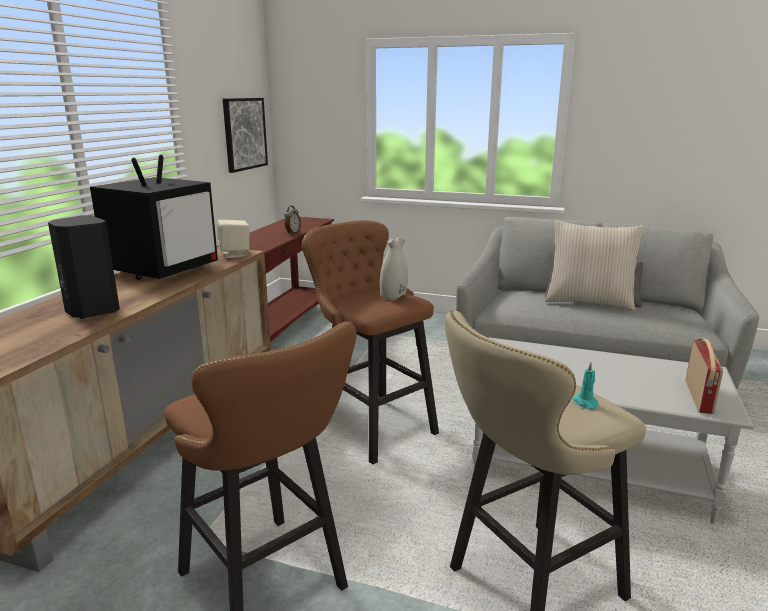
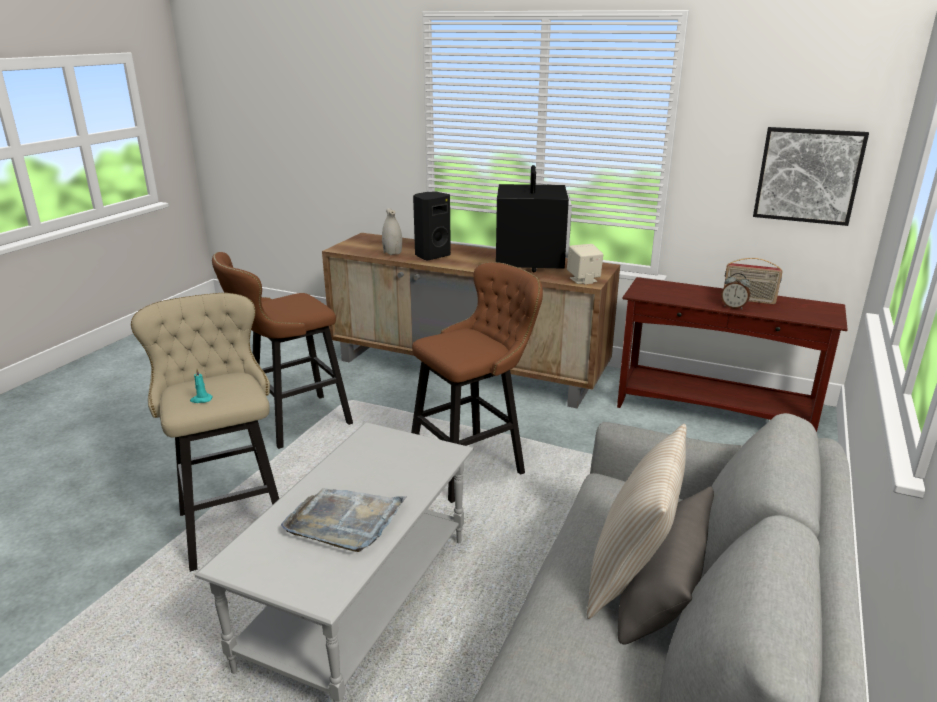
camera: 95 degrees right, 5 degrees up
(164, 270) = (529, 263): television -> television turned 120 degrees counterclockwise
(393, 296) = (467, 349): white vase -> white vase (392, 253)
(627, 373) = (345, 521): none -> grey tray
(699, 397) = (266, 556): radio -> radio (748, 300)

